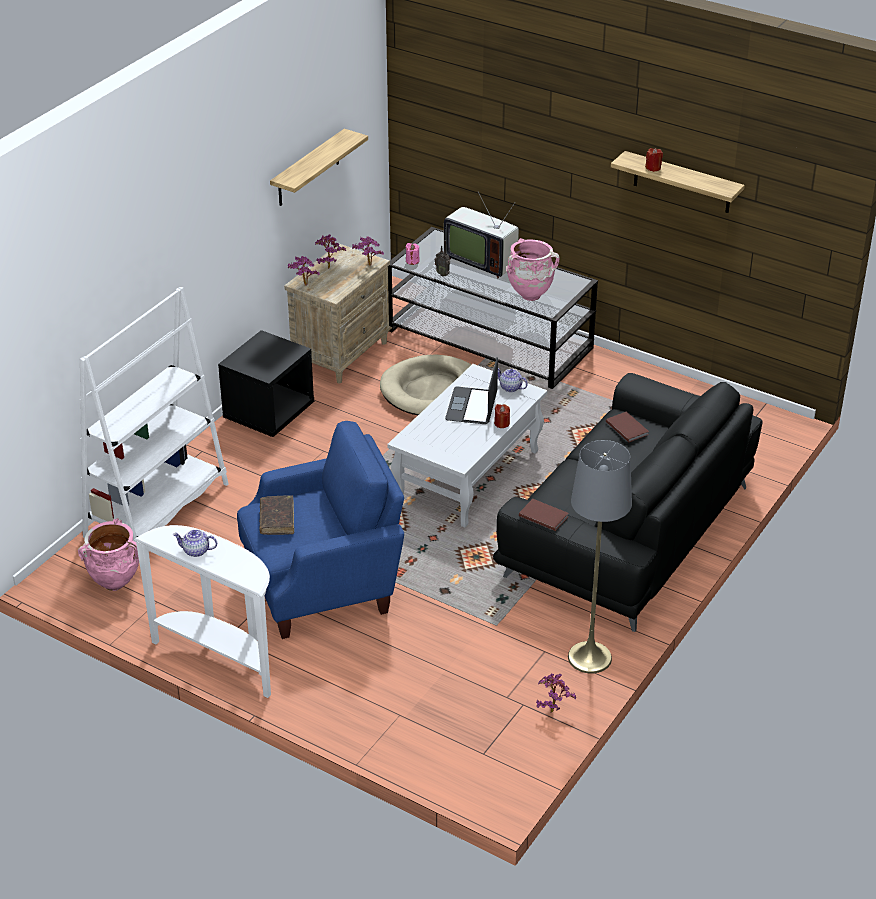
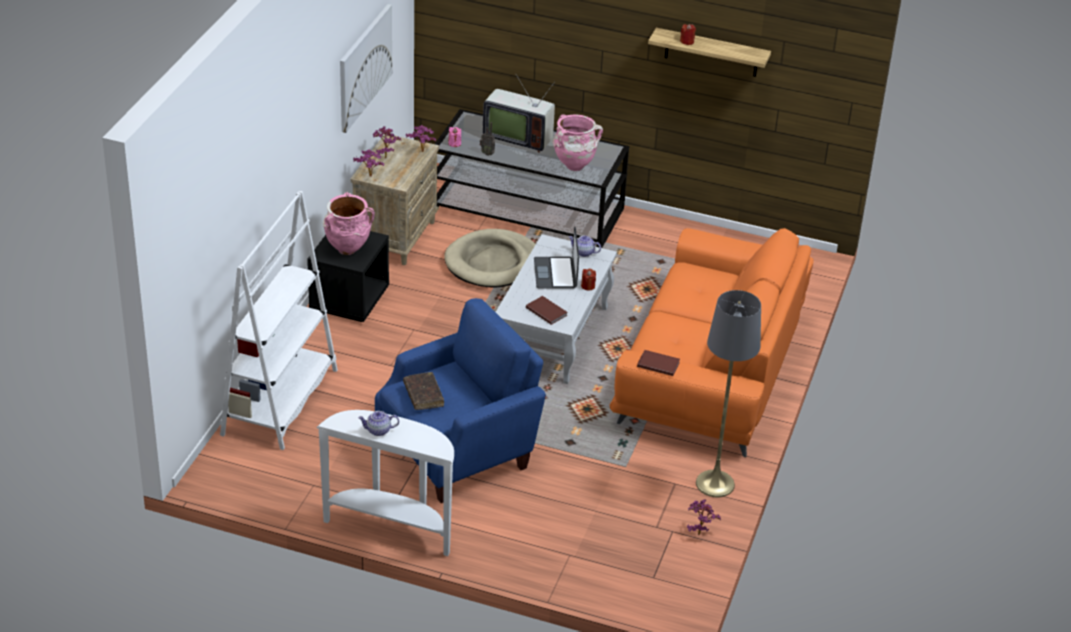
camera: 15 degrees left, 0 degrees up
(116, 583) = (268, 473): pink vase -> pink vase (348, 249)
(308, 169) = (364, 67): shelf -> picture
(627, 428) = (697, 278): brown book -> brown book (546, 311)
(627, 531) = (710, 370): black sofa -> orange sofa

